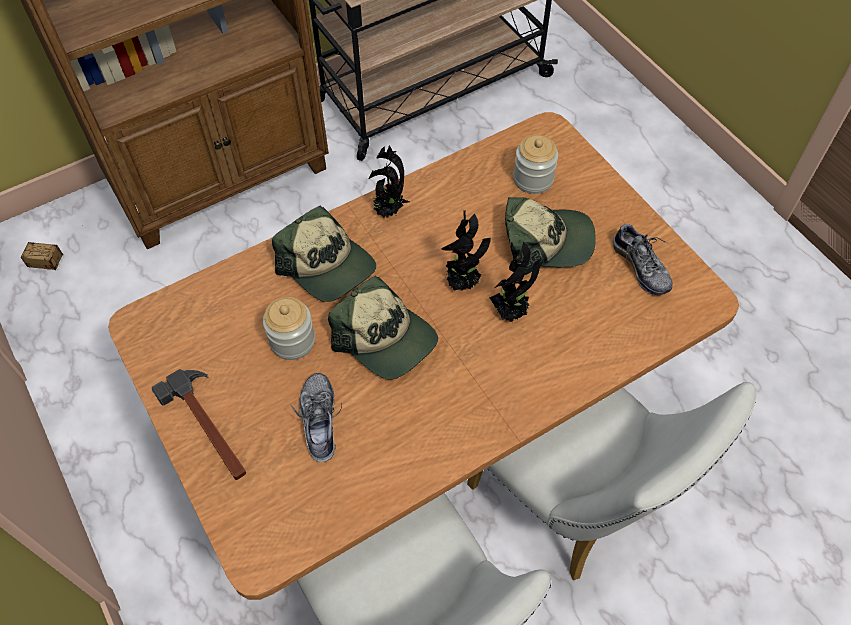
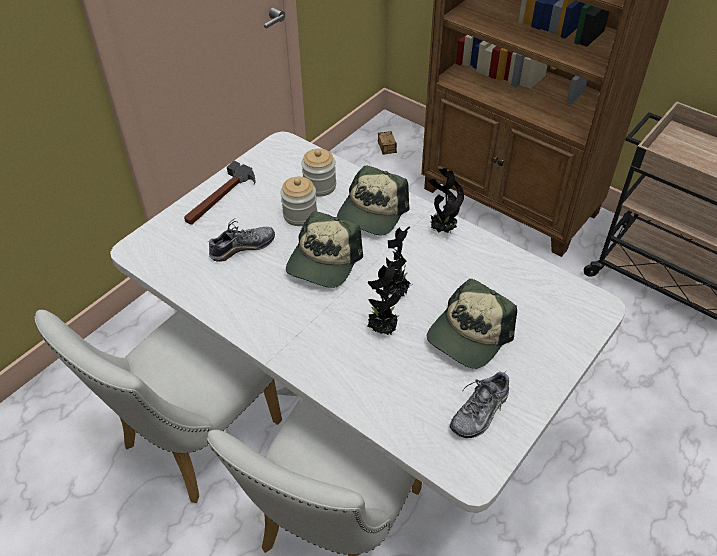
camera: 70 degrees right, 10 degrees down
(425, 424) = (360, 399): brown dining table -> white dining table
(533, 179) = (533, 309): jar -> jar (319, 186)
(546, 241) = (469, 335): cap -> cap turned 60 degrees clockwise

